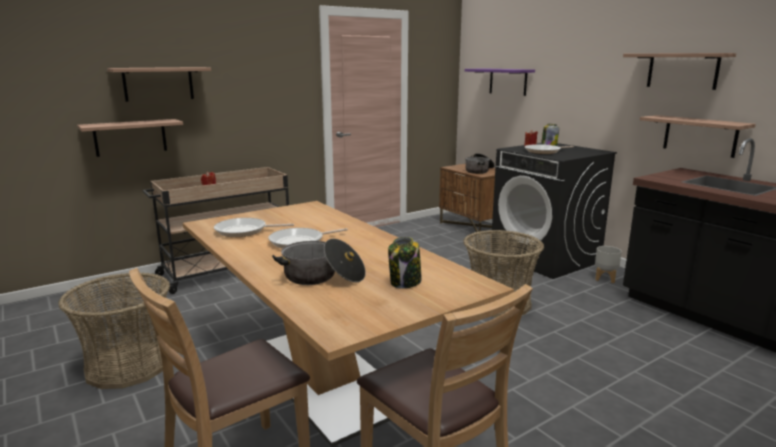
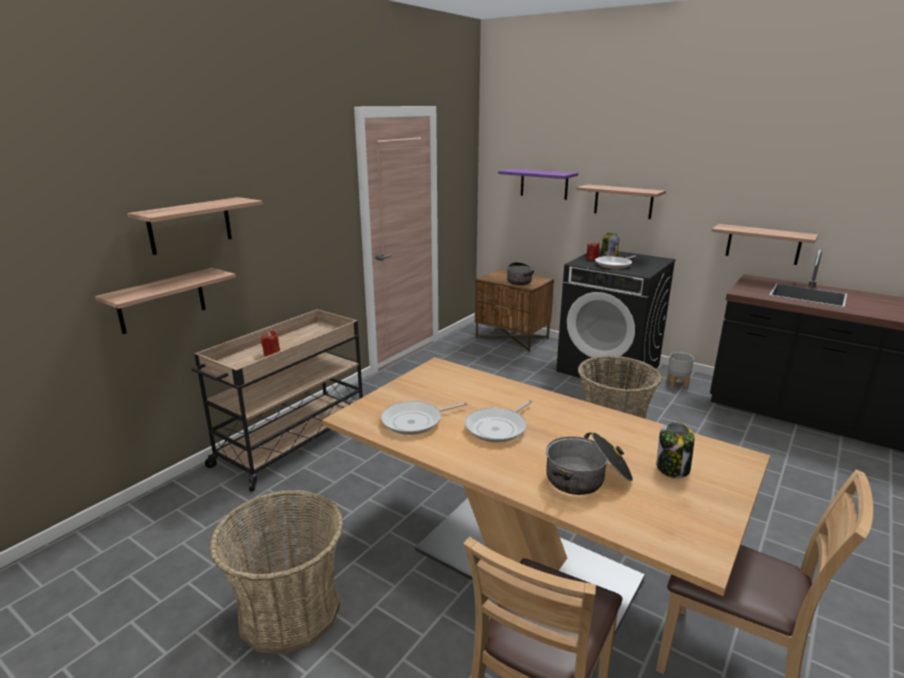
camera: 20 degrees left, 5 degrees up
(682, 70) = (746, 182): shelf -> shelf (623, 201)

